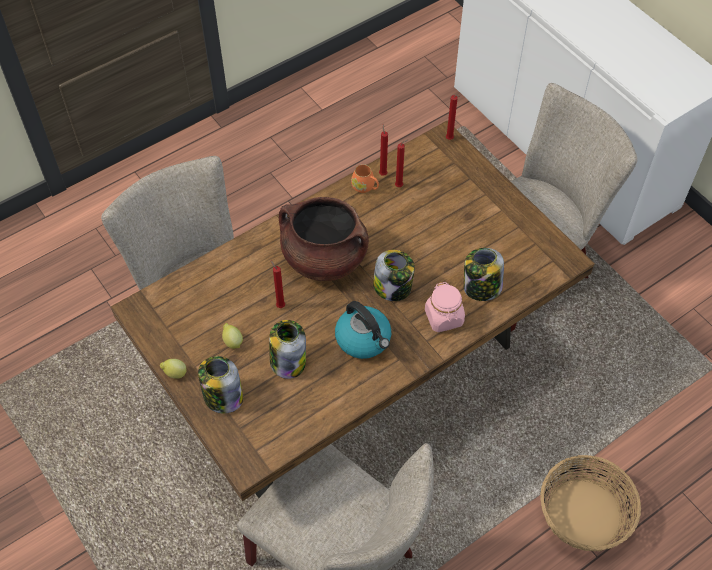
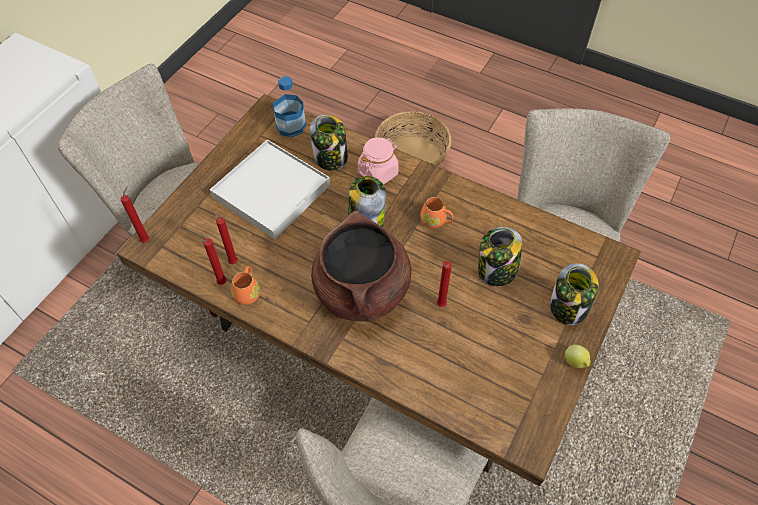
camera: 115 degrees left, 0 degrees up
(232, 341) = (506, 328): lemon -> none
(364, 339) = (436, 221): kettle -> orange mug
(461, 231) = (271, 191): none -> white tray
(537, 270) = (291, 126): none -> bottle

